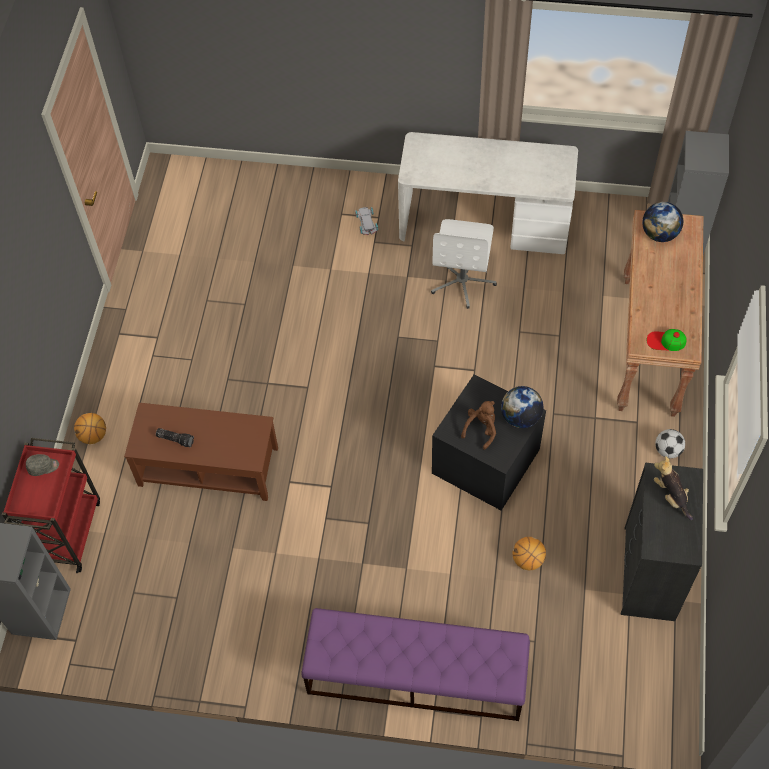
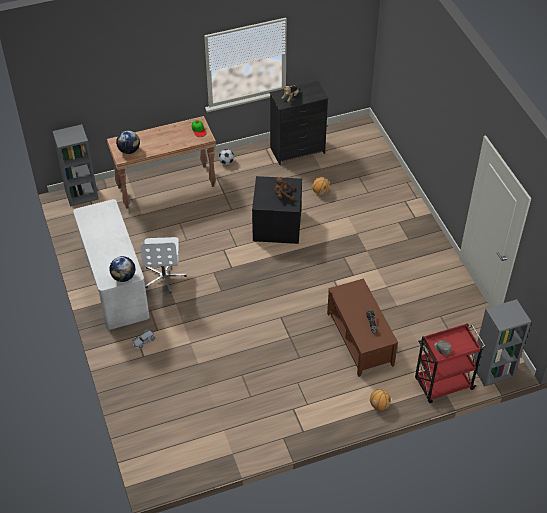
camera: 120 degrees left, 10 degrees down
(415, 675) = (406, 210): purple bench -> none
(462, 280) = (164, 277): white office chair -> white office chair turned 105 degrees clockwise
(520, 417) = (266, 183): globe -> globe (123, 277)

